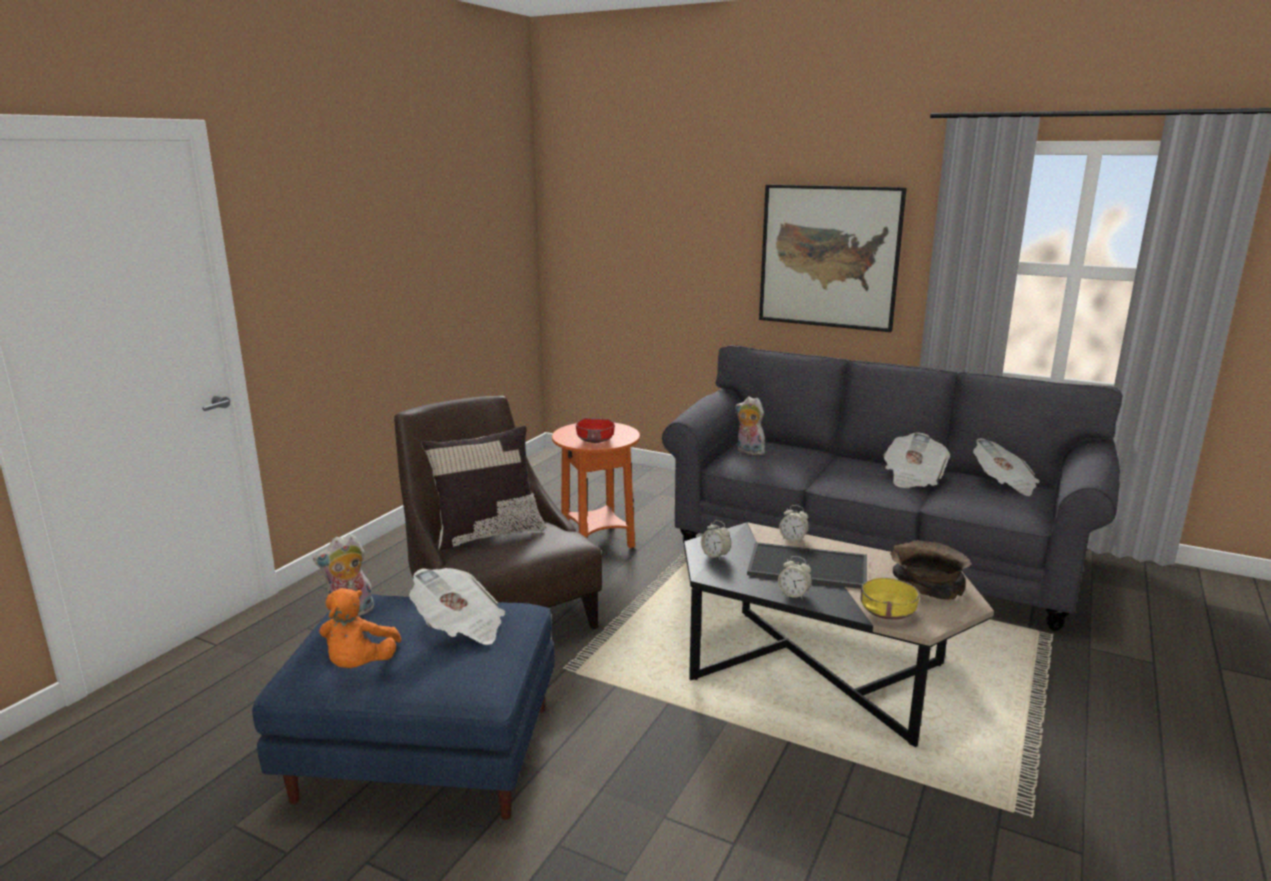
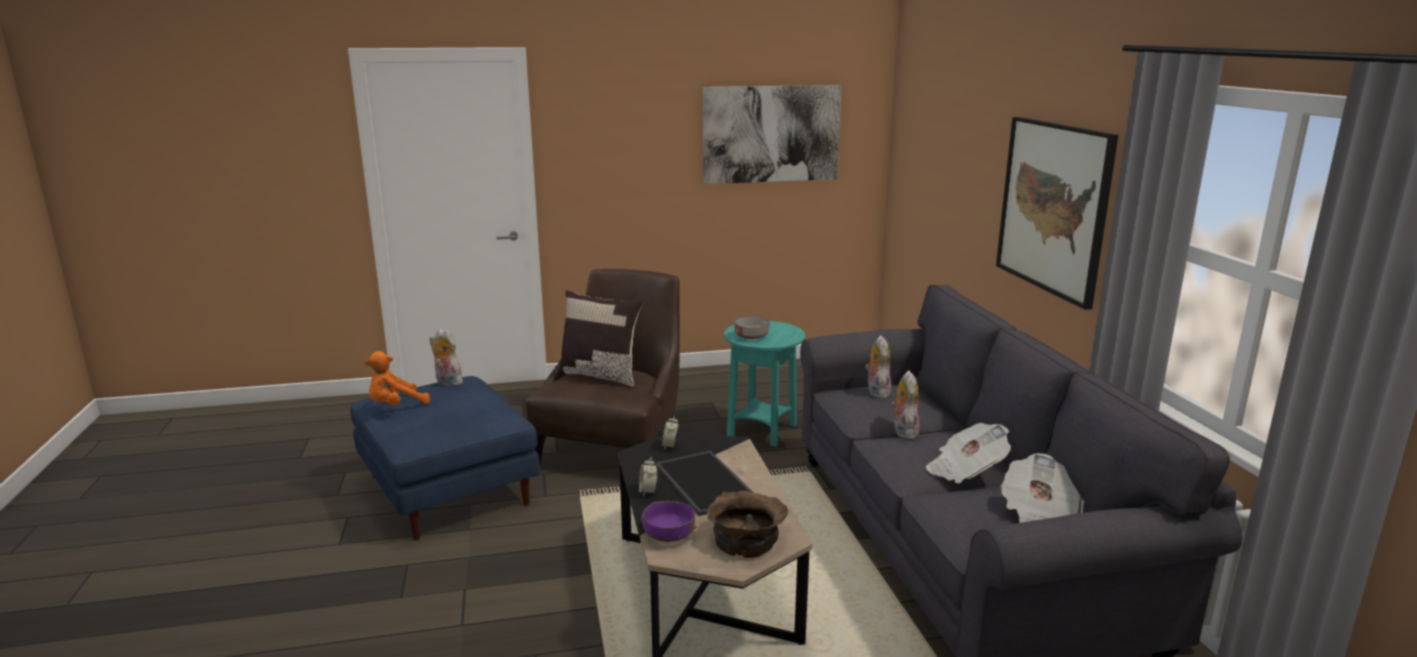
camera: 50 degrees right, 0 degrees up
(458, 228) = (771, 134): none -> picture
(460, 627) = (463, 411): newspaper -> none
(595, 441) = (751, 337): red bowl -> grey bowl
(597, 541) = (762, 431): orange side table -> turquoise side table
(793, 539) = (746, 463): alarm clock -> none
(821, 471) = (903, 431): none -> plush toy
(888, 613) = (669, 535): yellow bowl -> purple bowl

